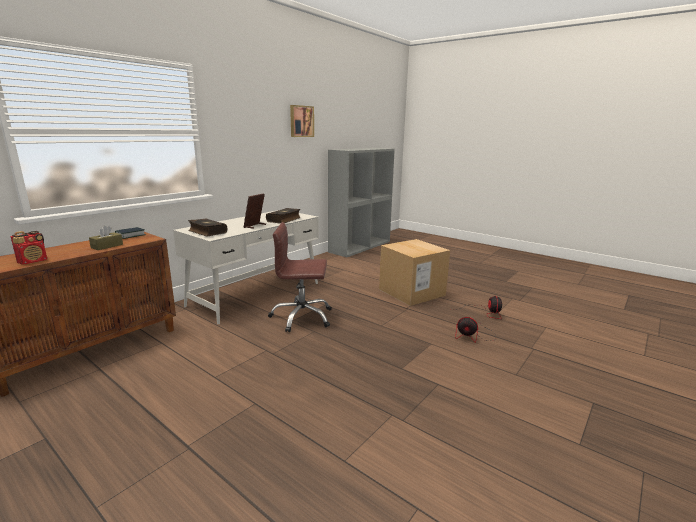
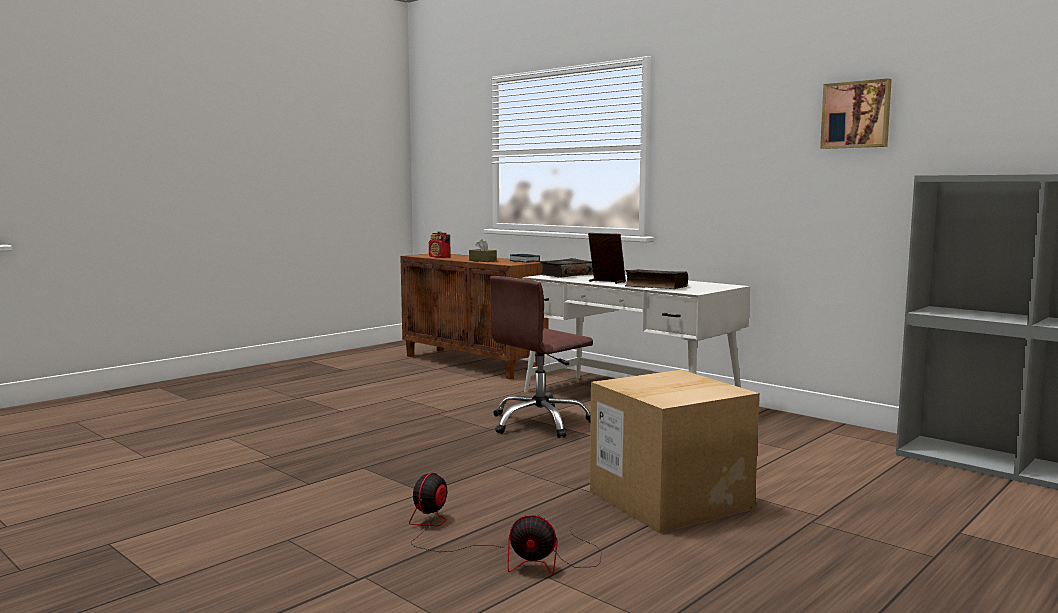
camera: 95 degrees right, 10 degrees down
(302, 317) = (540, 423): brown office chair -> brown office chair turned 135 degrees counterclockwise

